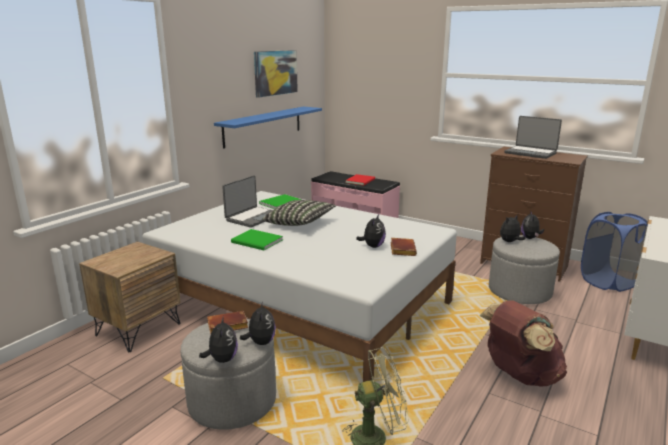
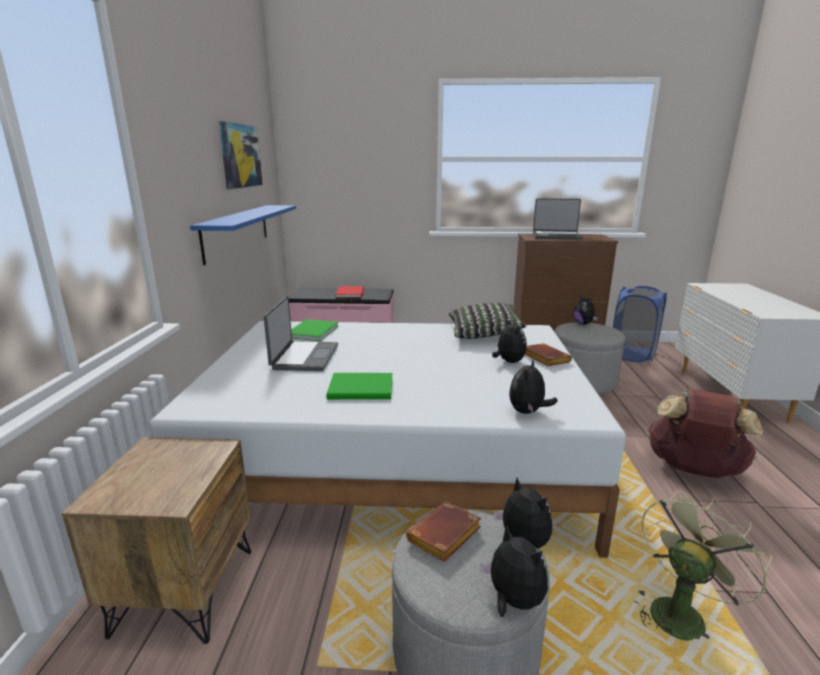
camera: 30 degrees left, 0 degrees up
(299, 223) = (379, 352): pillow -> pillow (484, 334)
(510, 242) = (574, 331): plush toy -> plush toy (528, 412)

